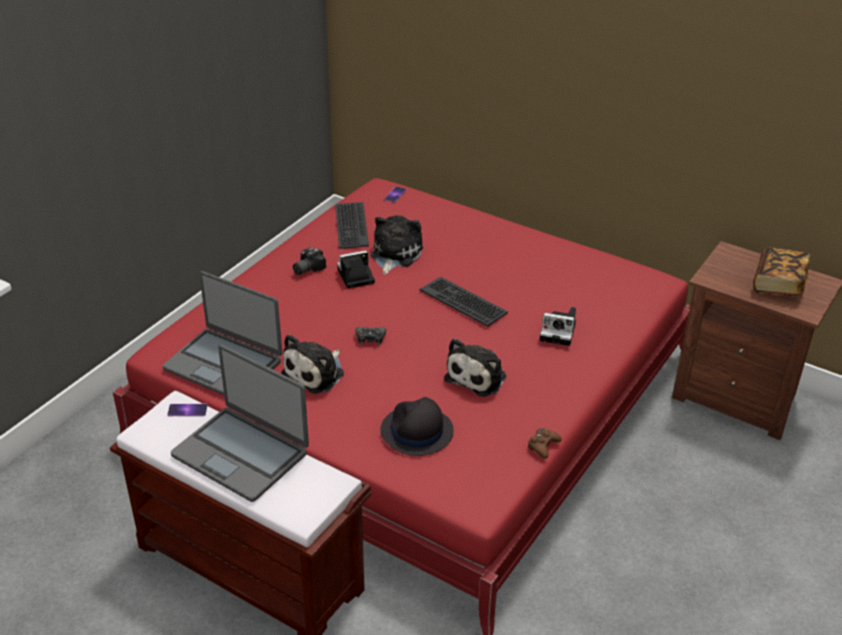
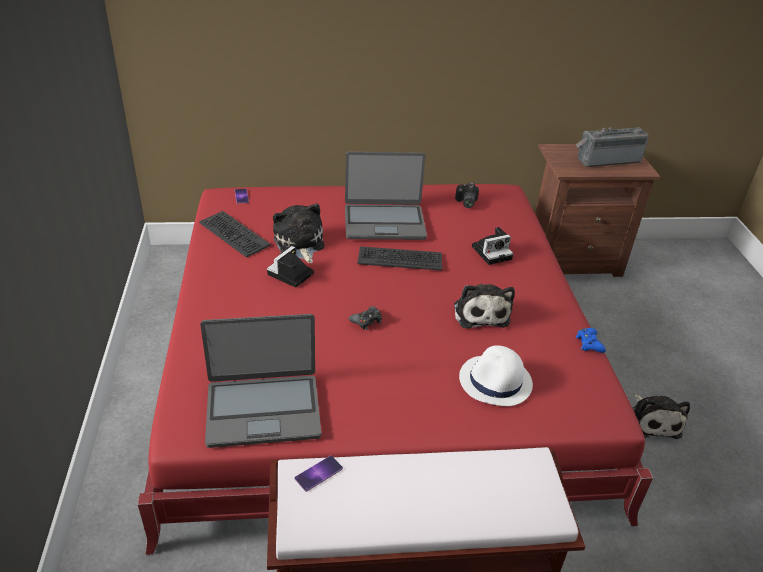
camera: 40 degrees left, 0 degrees up
(241, 453) = (424, 486): laptop -> laptop (384, 222)
(306, 268) = (238, 285): camera -> camera (465, 202)
(316, 373) = (356, 374): plush toy -> plush toy (651, 421)
(416, 432) = (495, 381): black hat -> white hat
(543, 446) = (589, 343): brown game controller -> blue game controller
(778, 284) = (607, 159): book -> radio

